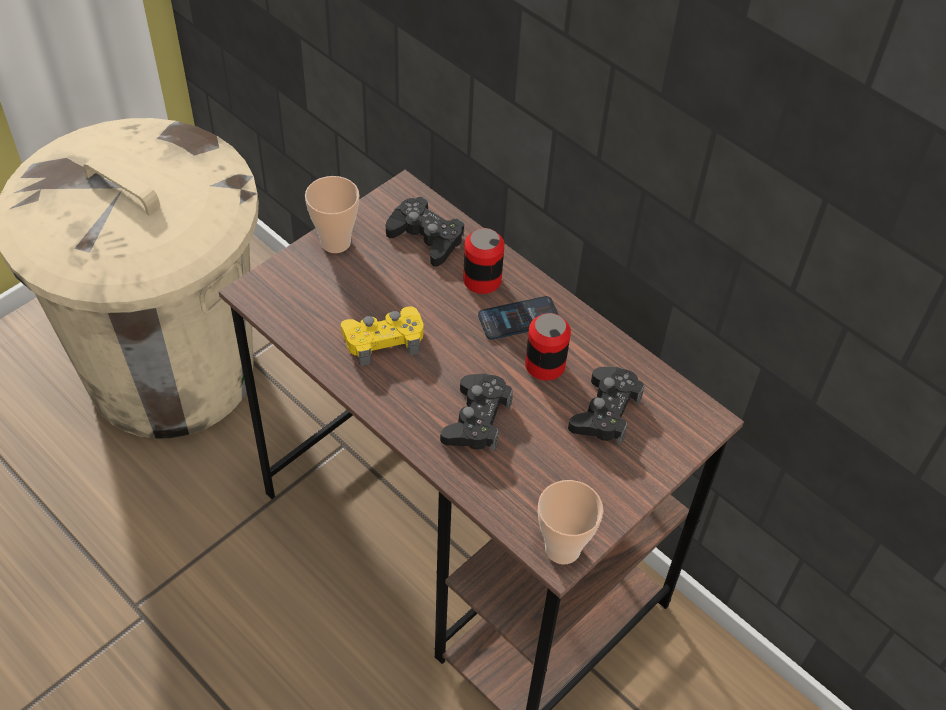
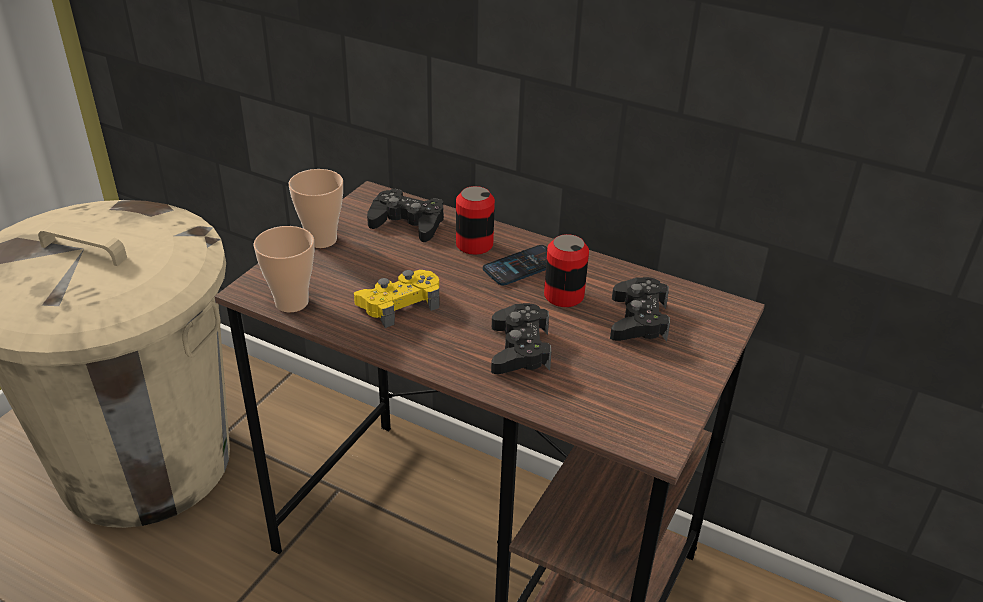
camera: 15 degrees left, 15 degrees down
(562, 548) = (657, 437): cup -> cup (291, 302)

